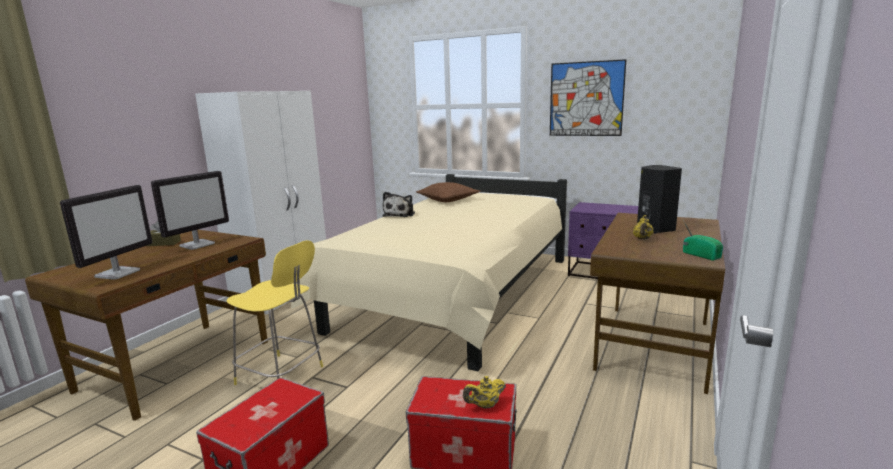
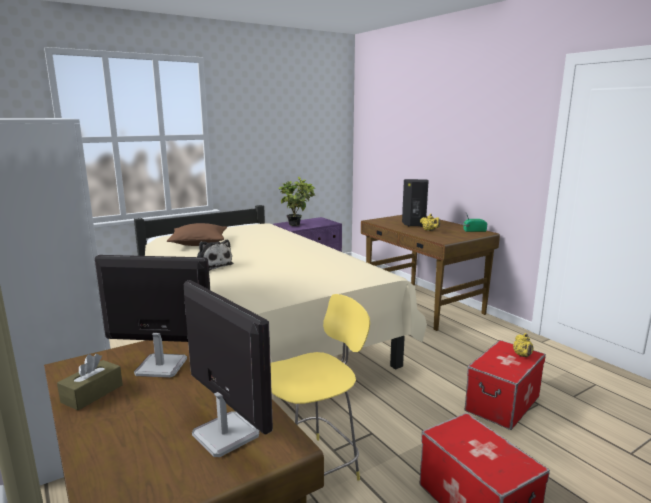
camera: 60 degrees left, 0 degrees up
(198, 245) = (160, 366): monitor -> monitor turned 60 degrees counterclockwise
(586, 99) = (262, 131): picture -> none
(594, 208) = (297, 225): none -> potted plant

